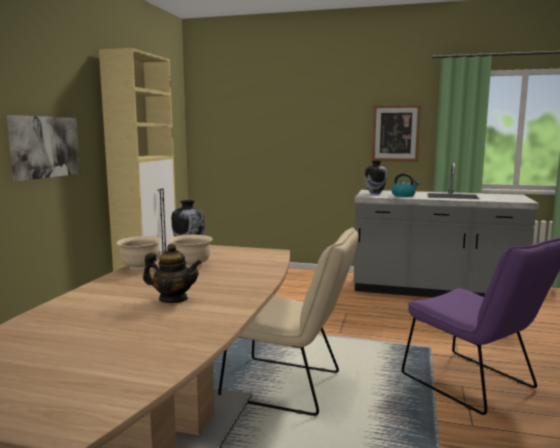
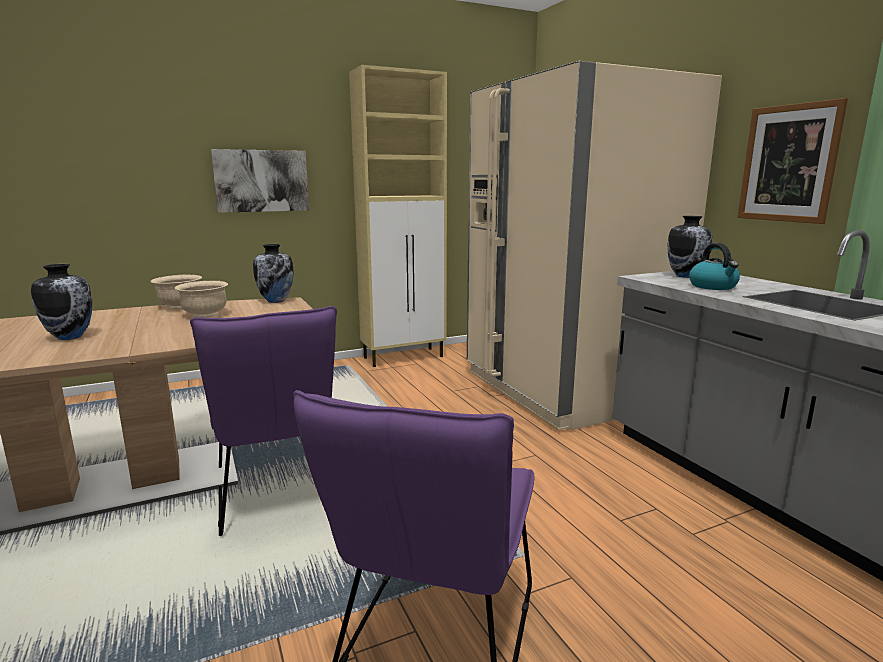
camera: 50 degrees right, 5 degrees up
(173, 299) = (70, 337): teapot -> vase
(286, 281) = (565, 388): none -> beige fridge
(290, 387) = (278, 496): beige chair -> purple chair

